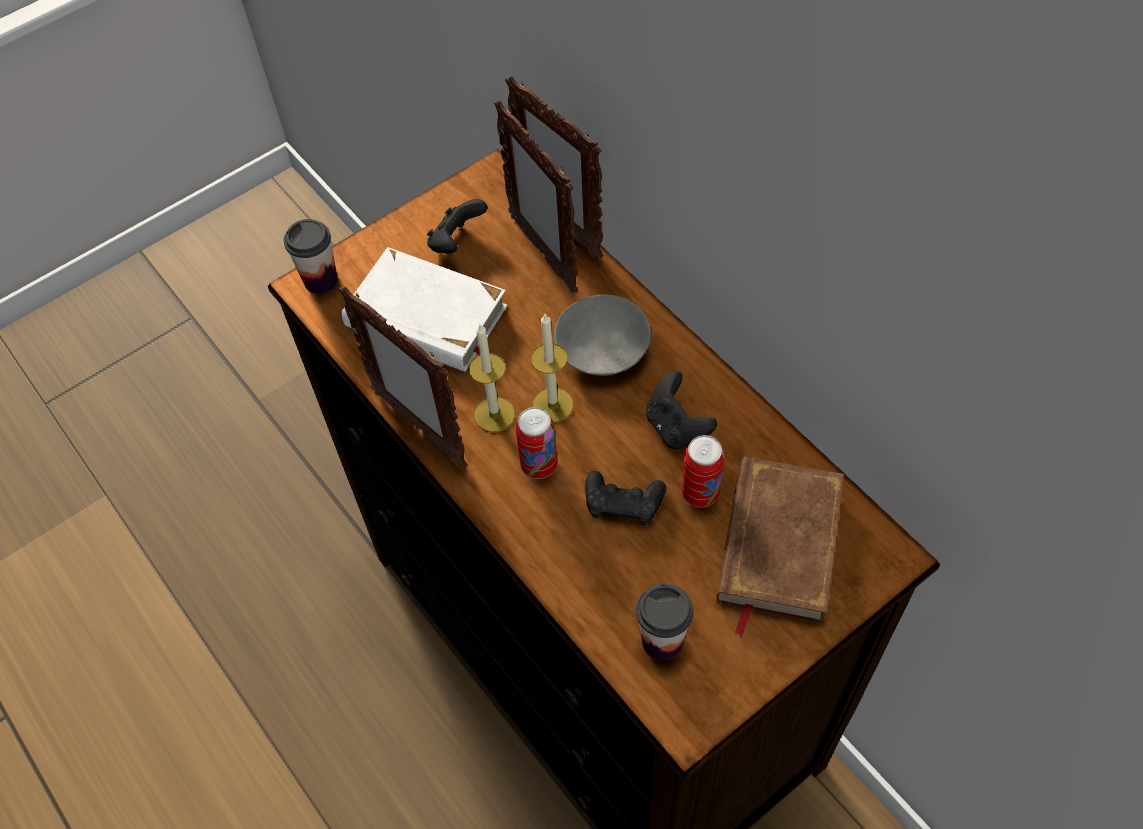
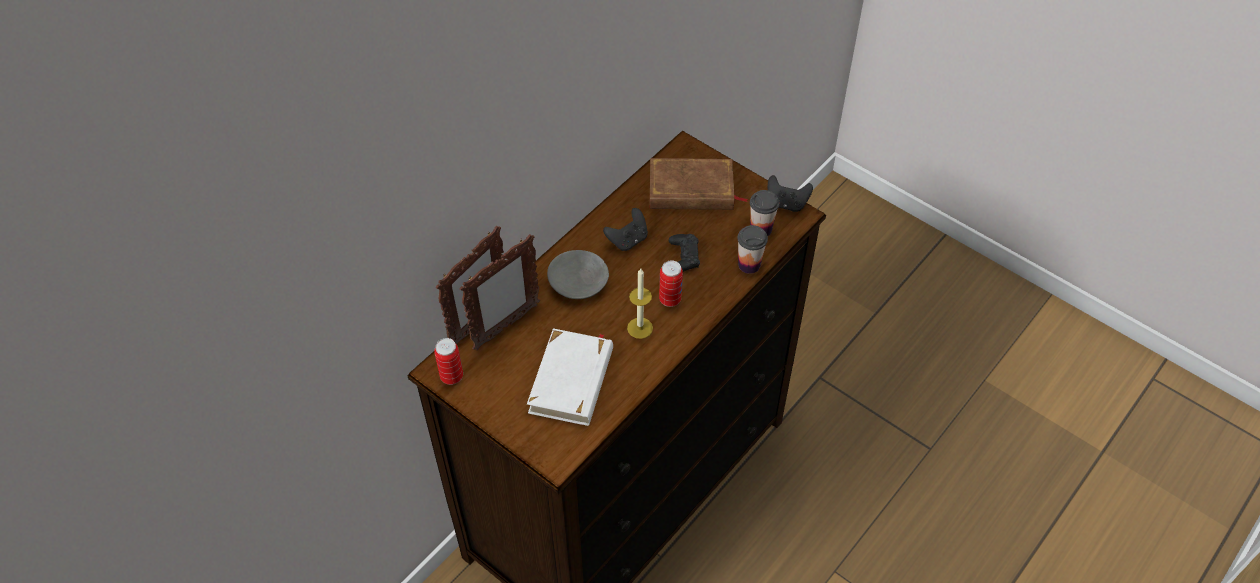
camera: 105 degrees left, 5 degrees down
(320, 280) = (551, 453): cup -> cup (749, 265)
(419, 427) = (658, 365): picture frame -> none
(456, 242) = (503, 378): black game controller -> black game controller (786, 203)
(553, 405) = (626, 300): candle -> none
(700, 493) = (669, 224): can -> can (451, 376)

